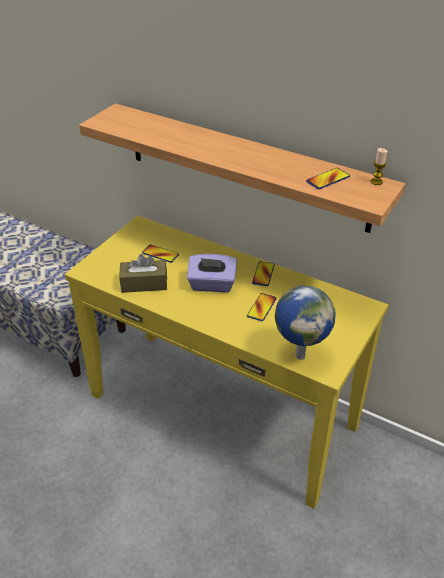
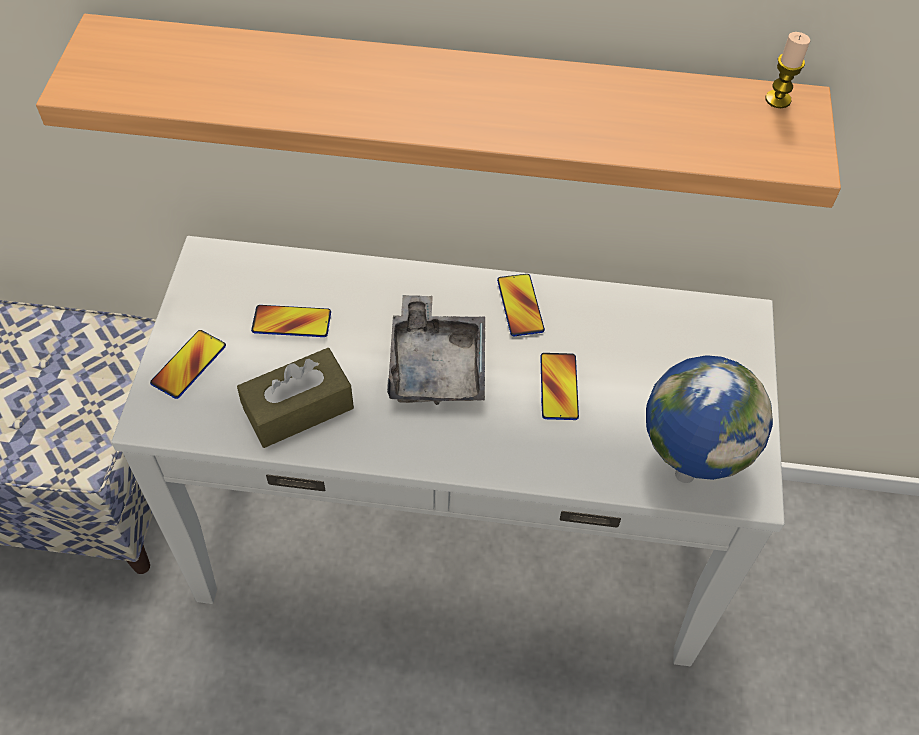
camera: 25 degrees left, 15 degrees up
(212, 285) = (436, 365): purple tissue box -> grey tray
(222, 409) = (454, 537): yellow console table -> white console table
(328, 179) = (684, 120): phone -> phone (189, 365)

